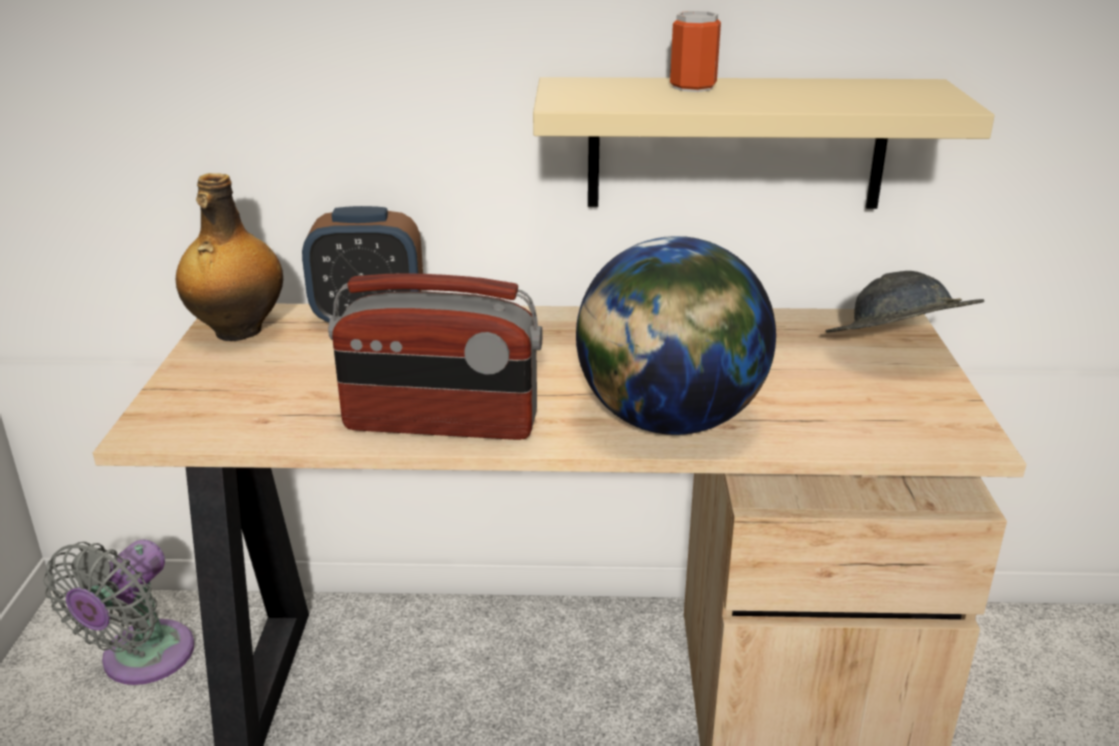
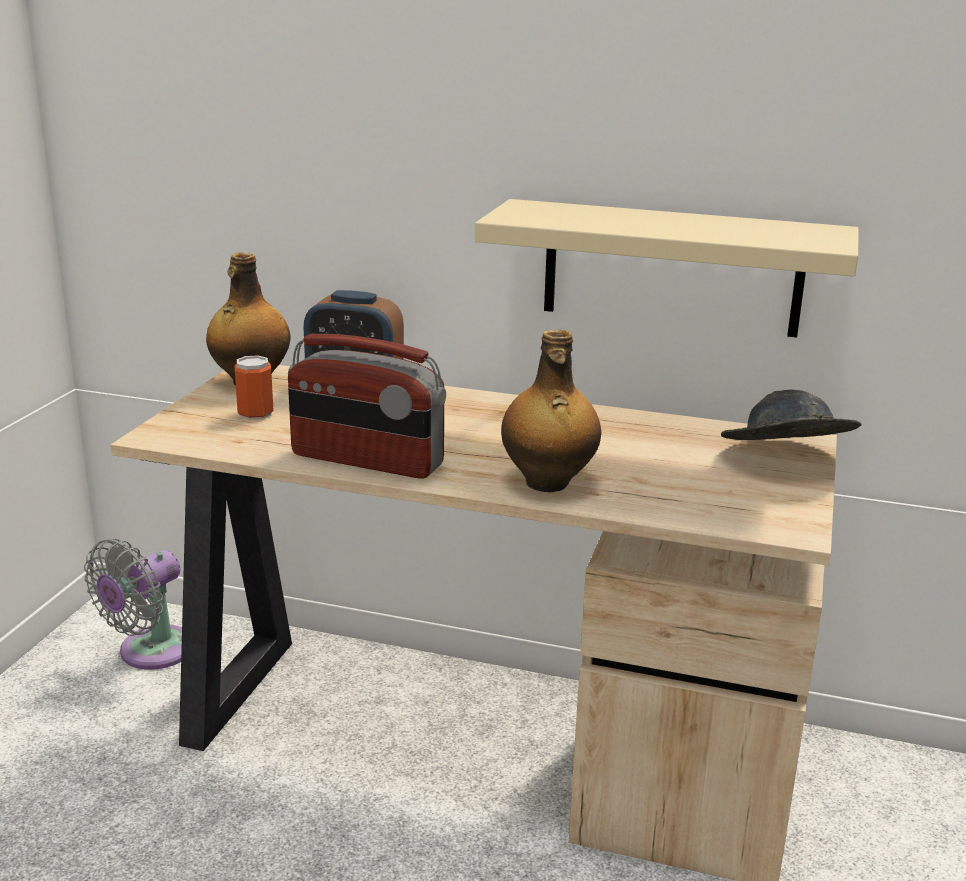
camera: 15 degrees right, 5 degrees down
(669, 421) = (547, 483): globe -> bottle
(693, 87) = (624, 215): can -> can (255, 413)

